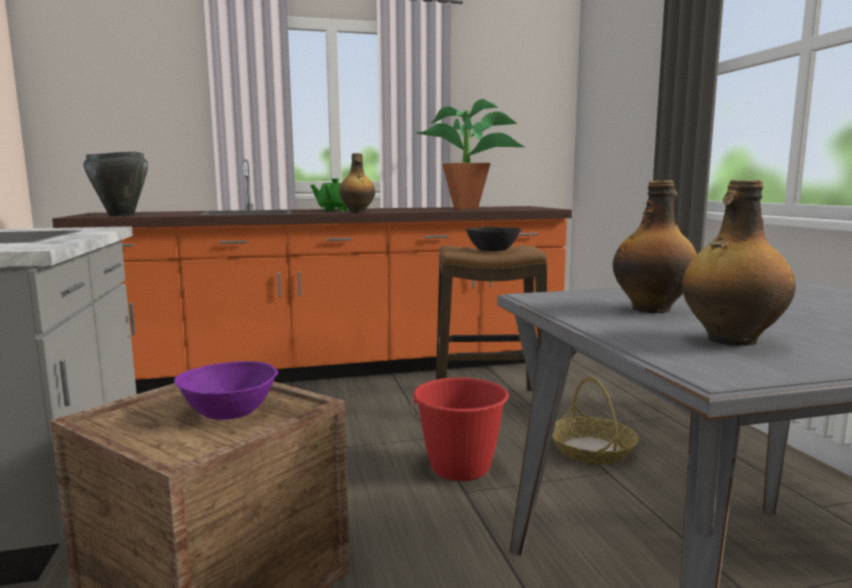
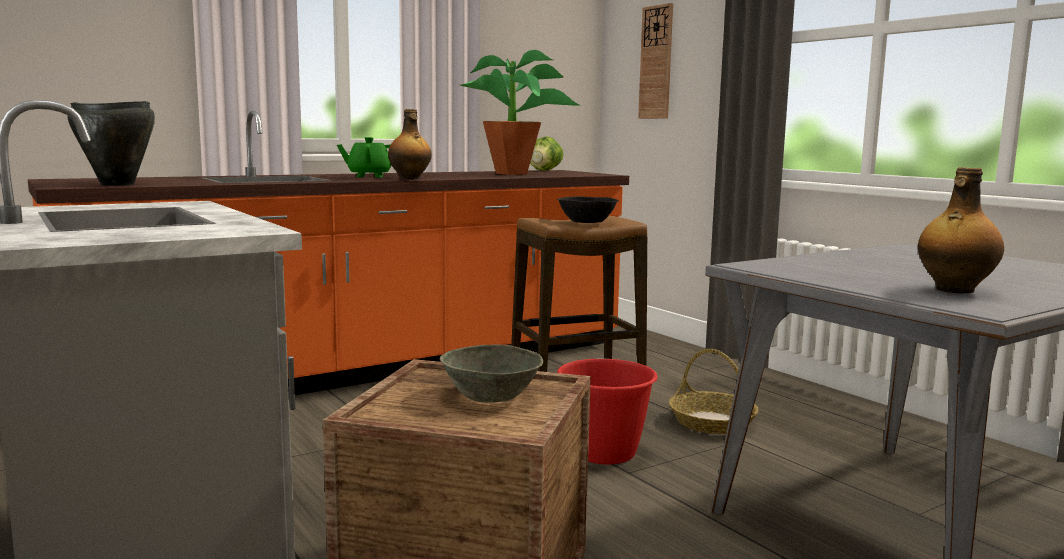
camera: 20 degrees left, 0 degrees up
(231, 412) = (492, 396): purple bowl -> grey bowl
(507, 206) = (544, 170): none -> lettuce
(614, 106) = (656, 62): none -> wall clock
(653, 309) = (858, 271): bottle -> none

